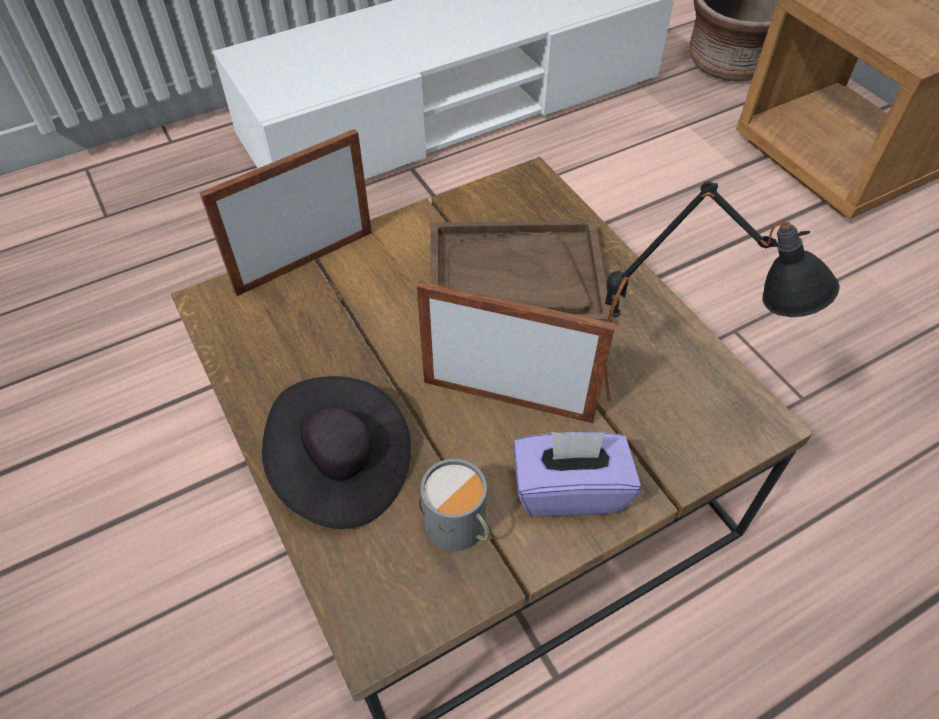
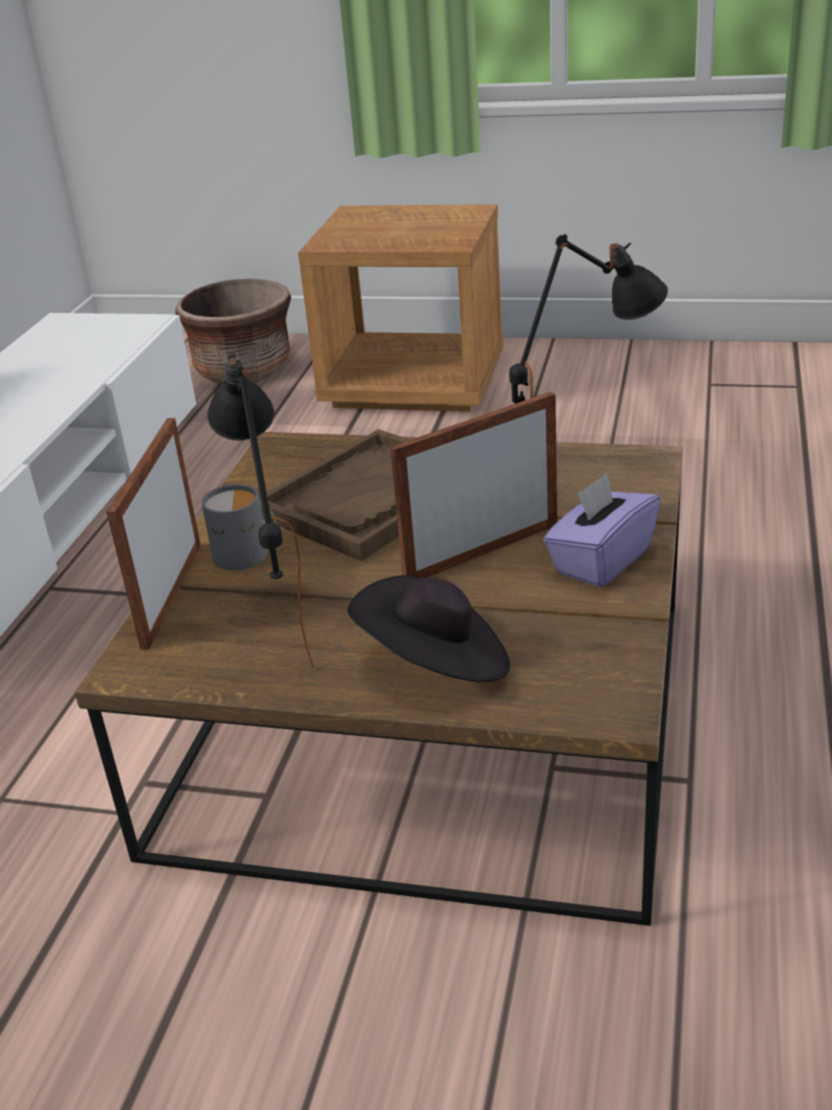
camera: 45 degrees left, 20 degrees down
(307, 350) = (279, 632): none -> black table lamp
(459, 528) = (571, 626): grey mug -> grey mug (247, 555)

